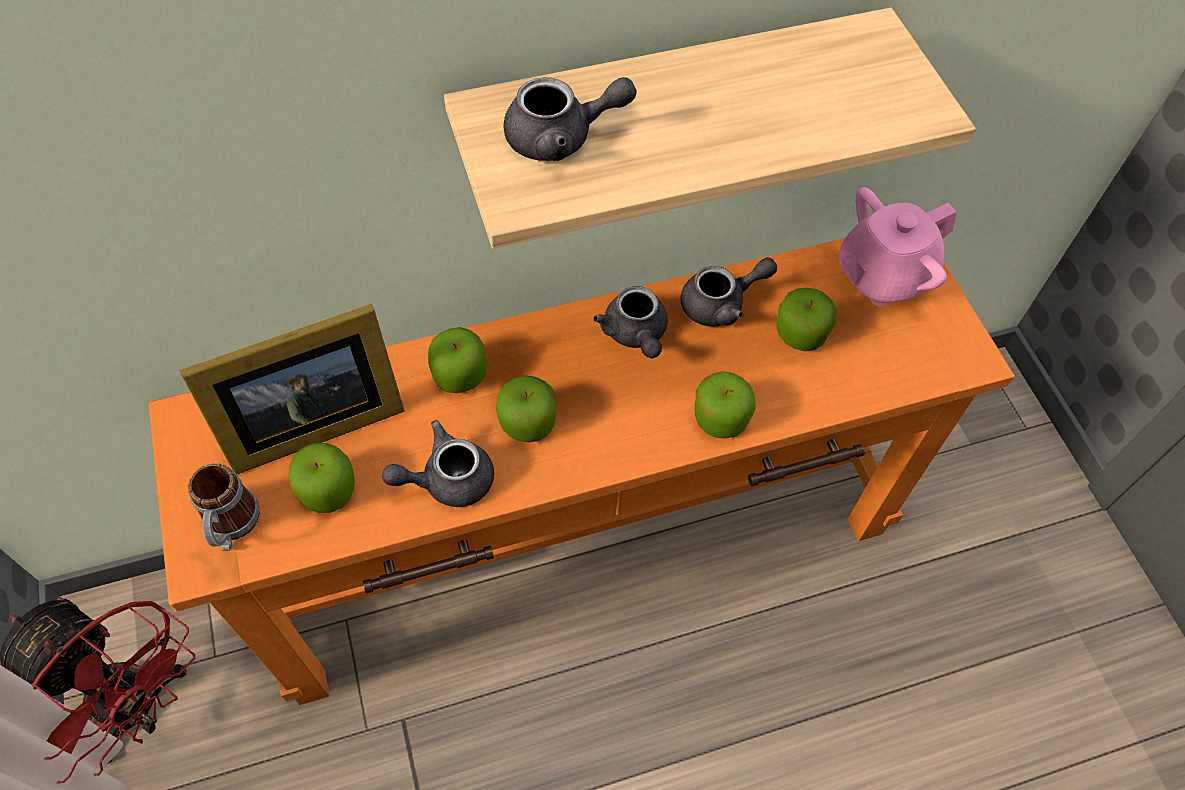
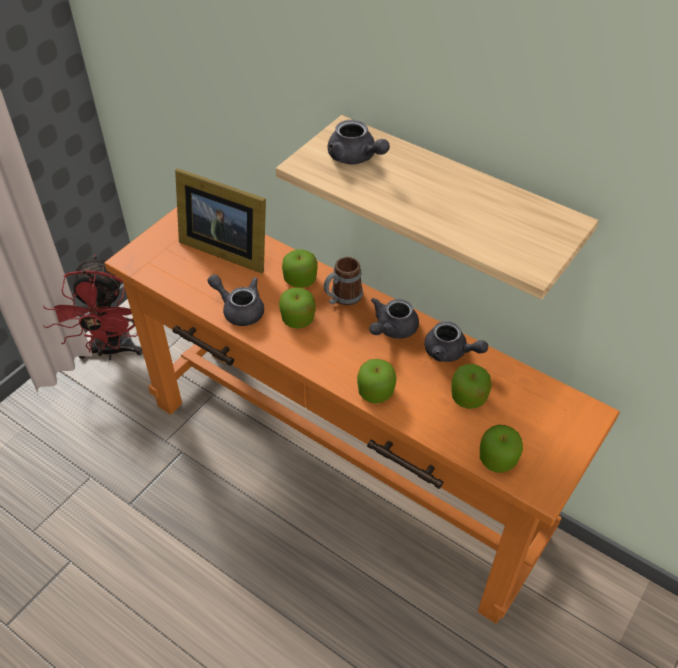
camera: 55 degrees right, 10 degrees down
(231, 527) = (154, 257): mug -> mug (342, 298)
(328, 490) = (198, 274): apple -> apple (498, 459)
(881, 276) = (553, 413): pink teapot -> none

